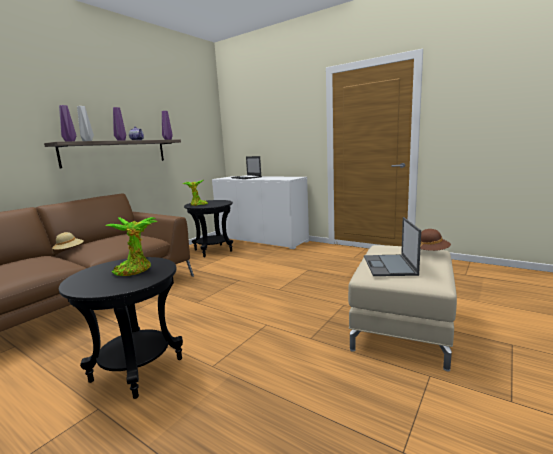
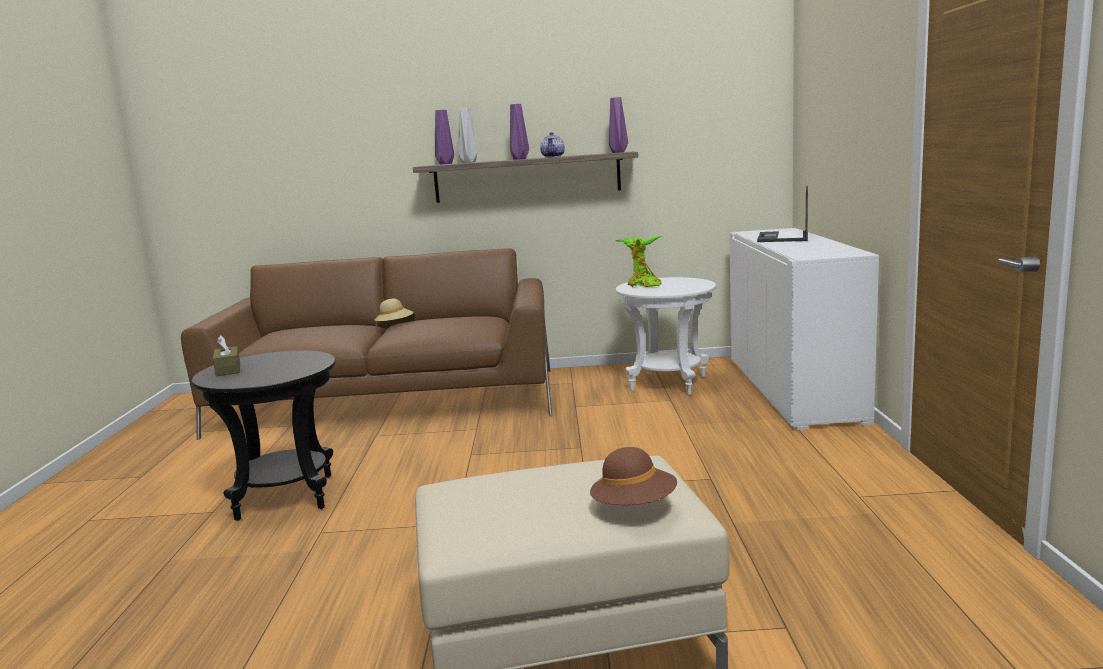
camera: 55 degrees right, 0 degrees up
(91, 284) = (228, 369): none -> brown tissue box
(136, 270) = (280, 368): potted plant -> none
(213, 251) = (668, 384): black side table -> white side table
(389, 265) = (500, 489): laptop -> none

